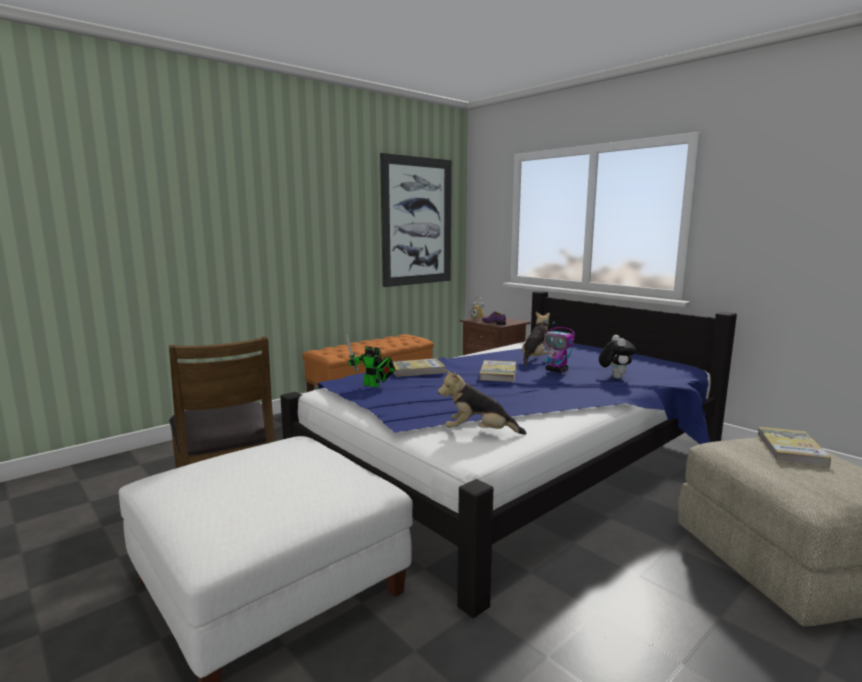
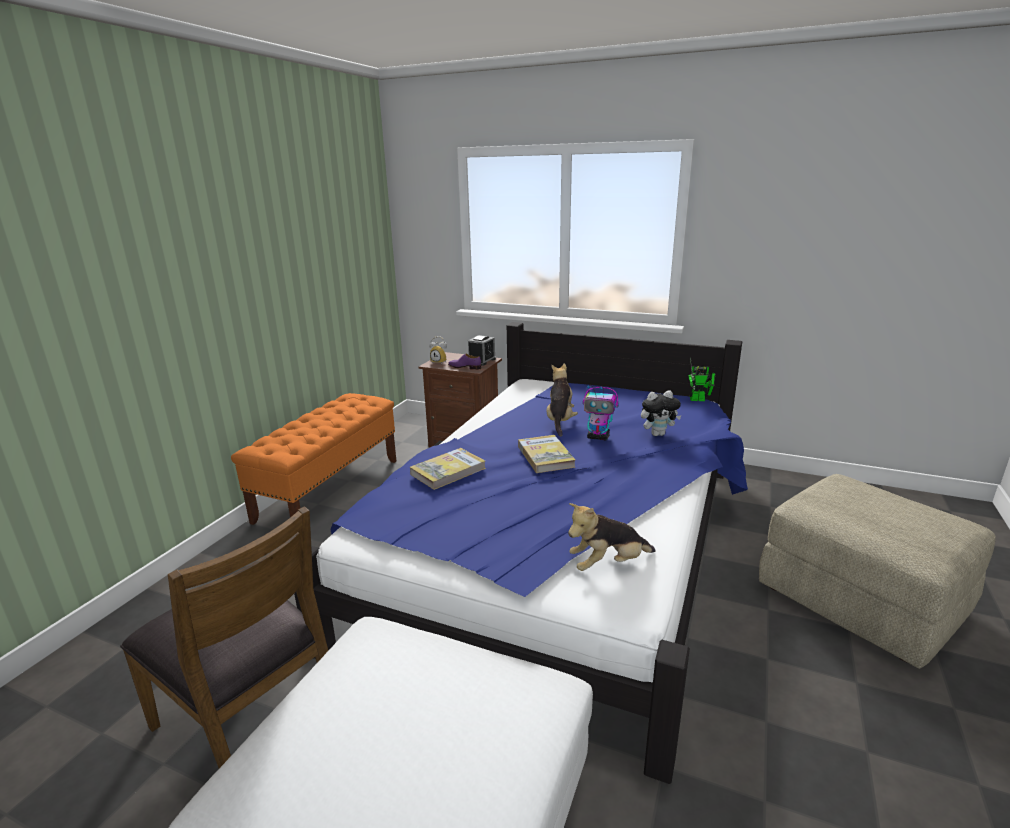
camera: 25 degrees left, 10 degrees up
(373, 385) = (421, 514): toy robot -> toy robot (700, 400)
(417, 221) = (341, 242): picture -> none
(512, 321) = (482, 361): none -> alarm clock
(614, 377) = (658, 434): plush toy -> plush toy turned 105 degrees clockwise
(790, 449) = (858, 495): book -> none

